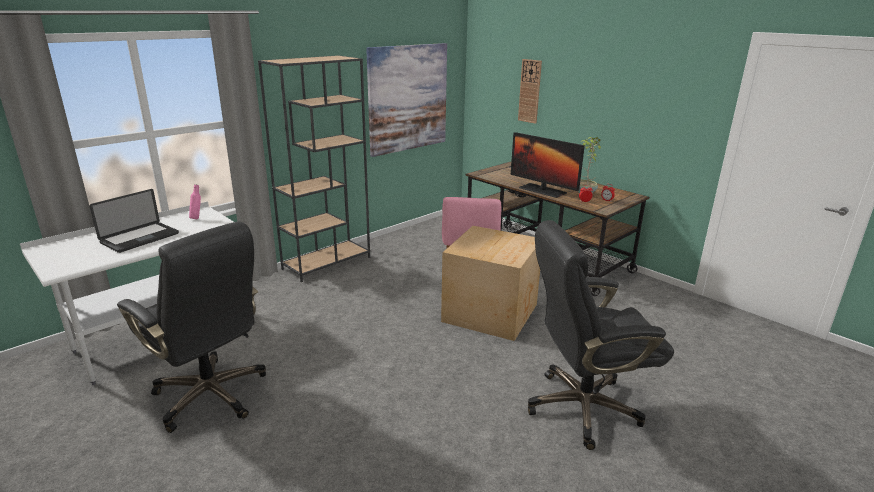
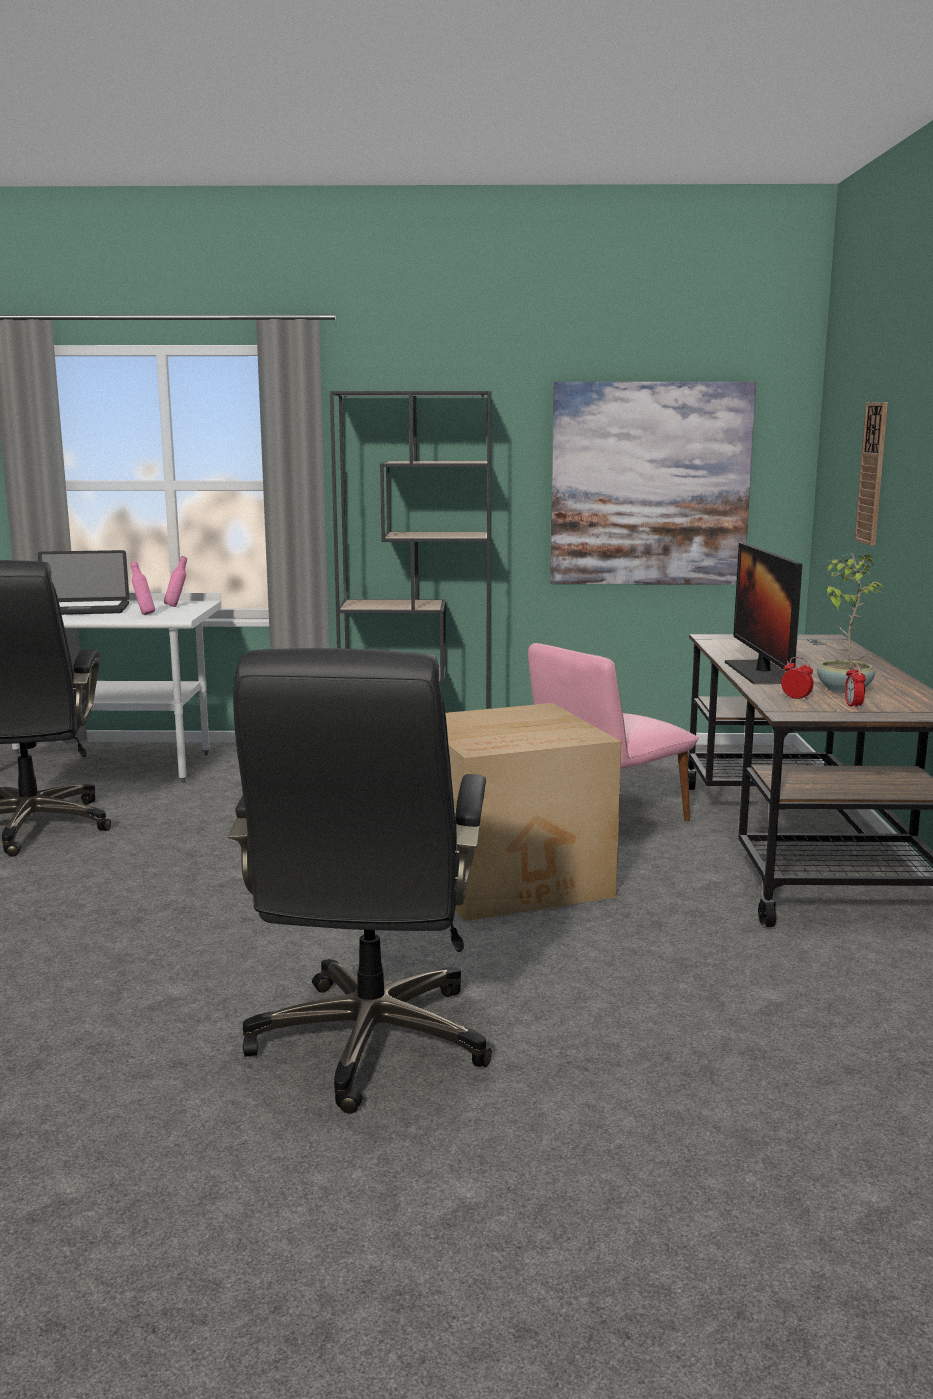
camera: 45 degrees right, 10 degrees down
(197, 230) = (144, 614): none -> pink bottle
(585, 407) = (371, 1036): black office chair -> black office chair turned 120 degrees counterclockwise

